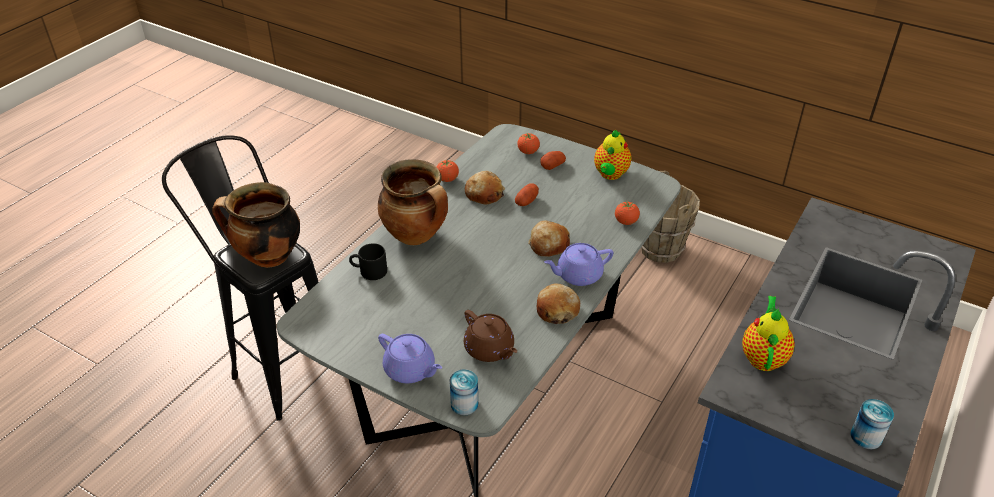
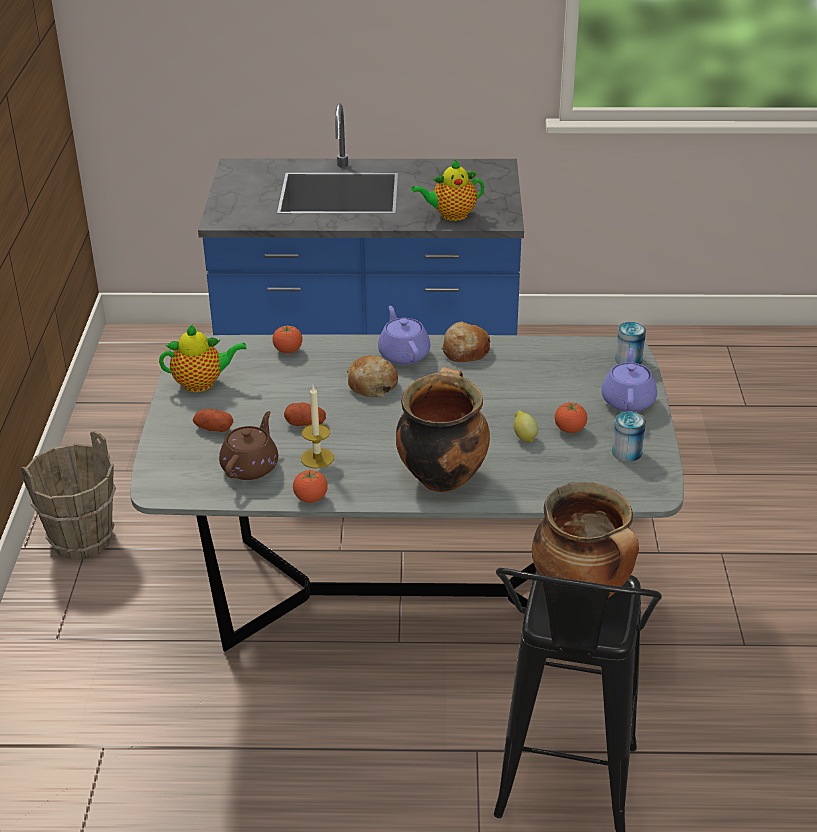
camera: 120 degrees left, 5 degrees down
(369, 271) = (534, 483): black mug -> none
(420, 290) = (524, 437): none -> lemon
(484, 194) = (317, 458): bread -> candle
(490, 349) = (555, 368): brown teapot -> brown teapot (250, 466)
(528, 152) = (195, 457): tomato -> tomato (570, 429)
(578, 275) = (403, 354): purple teapot -> purple teapot turned 150 degrees counterclockwise
(866, 436) = (489, 172): can -> can (627, 452)

